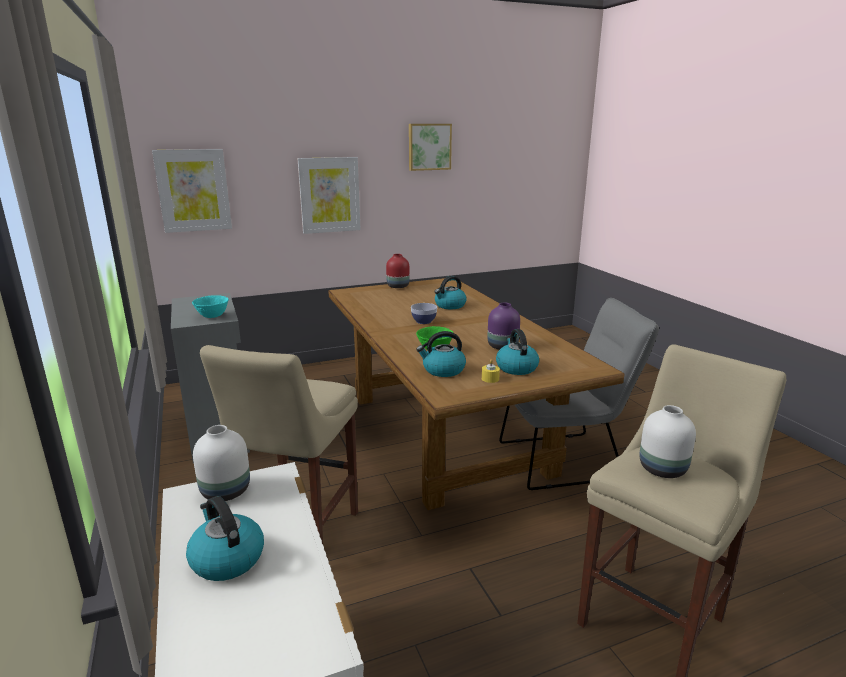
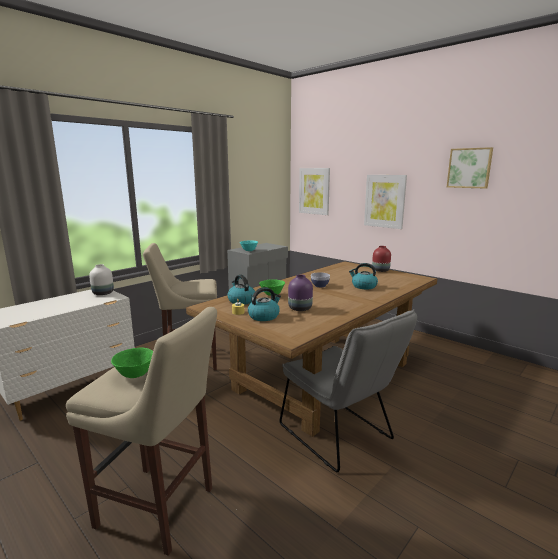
camera: 65 degrees right, 5 degrees down
(226, 559) = (57, 302): kettle -> none
(663, 470) = (135, 375): white vase -> green bowl

